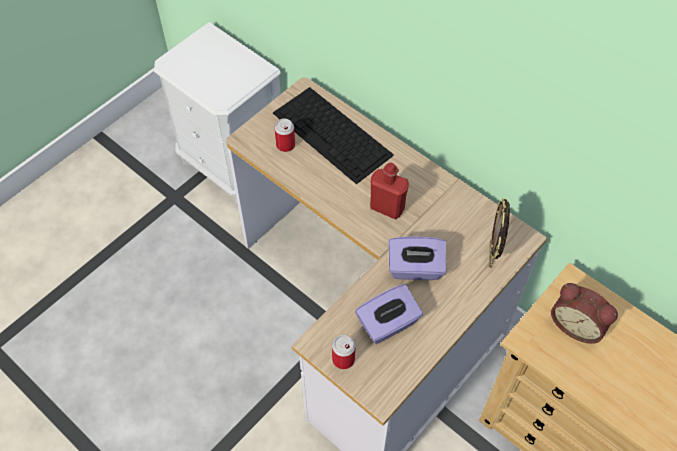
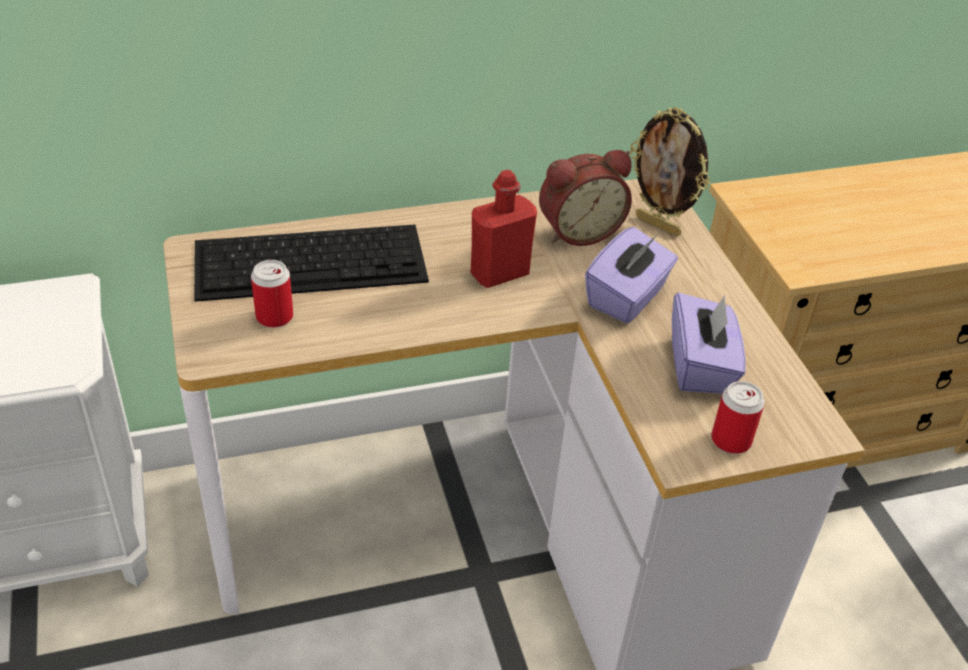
camera: 60 degrees left, 15 degrees down
(577, 324) = (804, 220): alarm clock -> alarm clock (578, 231)

